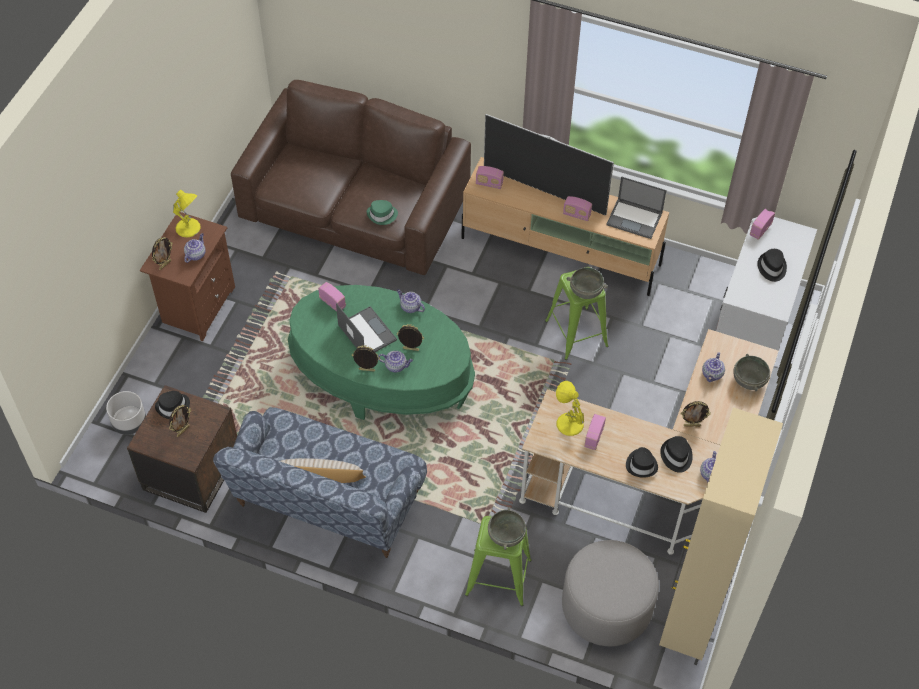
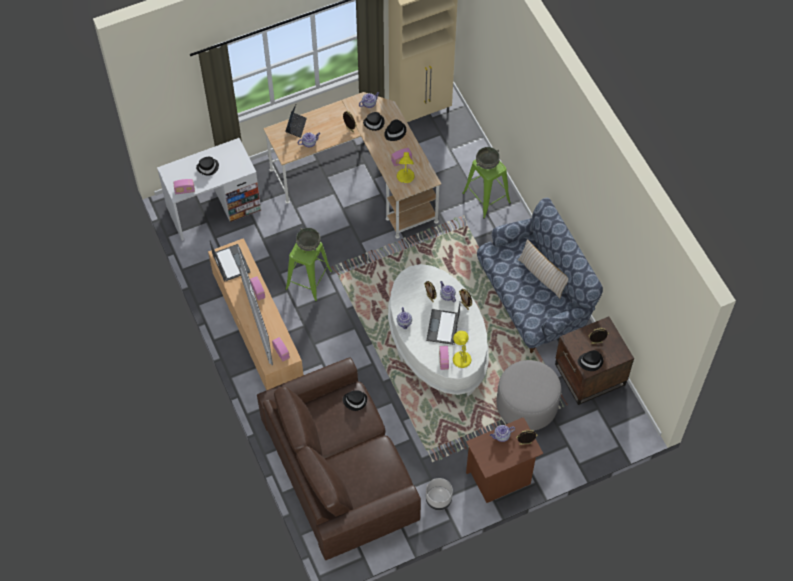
camera: 135 degrees left, 5 degrees up
(129, 422) = (601, 432): grey planter -> grey planter (438, 499)
(189, 228) = (489, 459): yellow table lamp -> yellow table lamp (461, 358)
(381, 375) = (437, 344): green coffee table -> white coffee table
(382, 215) = (355, 400): green hat -> black hat
(606, 606) = (450, 147): grey ottoman -> grey ottoman (526, 405)
(749, 380) = (296, 126): grey bowl -> laptop

